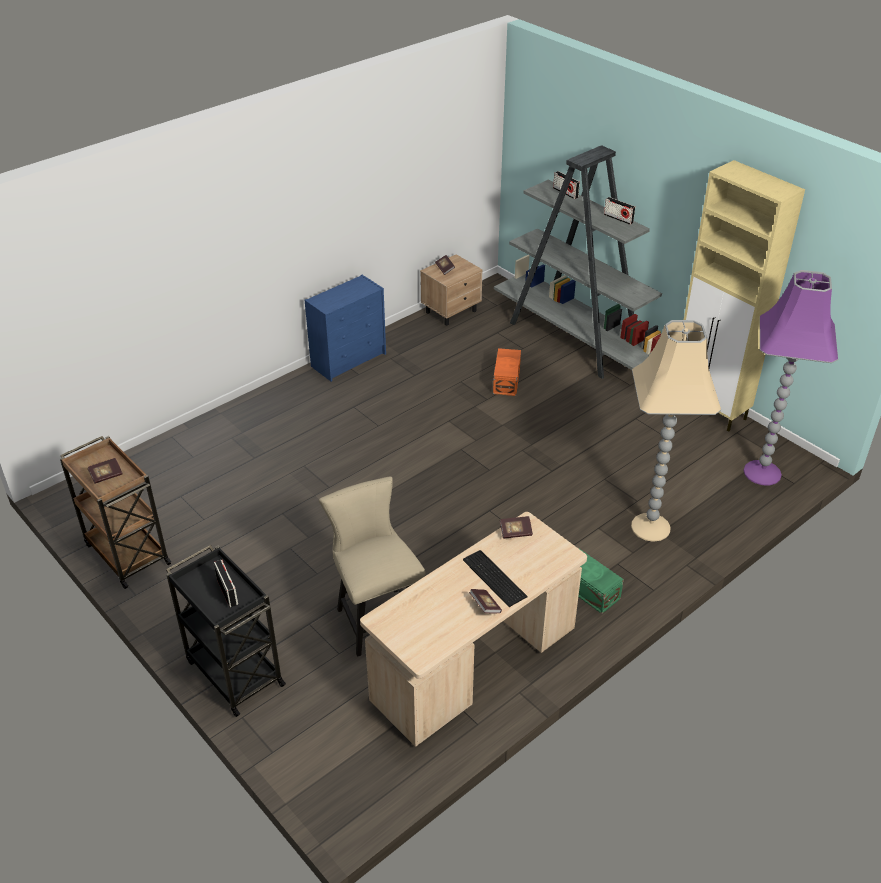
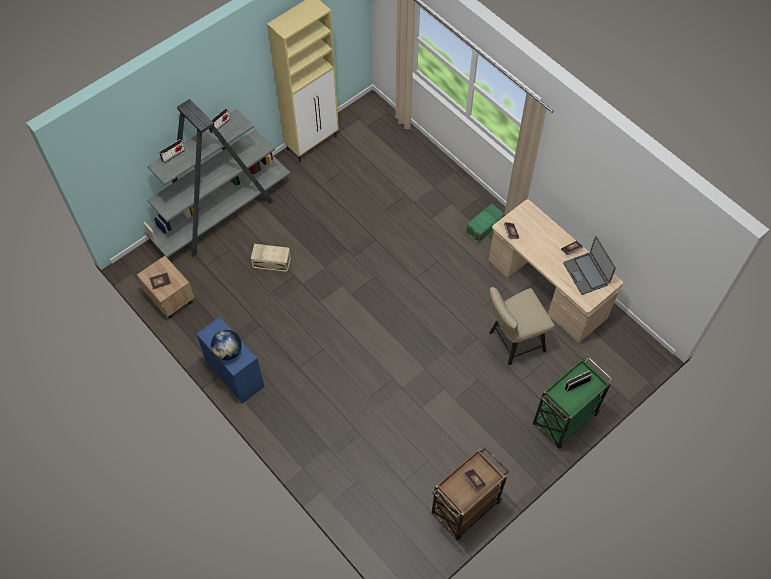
camera: 90 degrees left, 20 degrees up
(234, 672) = (563, 420): black cart -> green cart
(336, 295) = (228, 351): none -> globe
(436, 623) = (586, 273): none -> laptop
(494, 579) = (550, 245): keyboard -> none
(507, 380) = (271, 262): orange storage box -> beige storage box
(649, 526) = (429, 191): beige floor lamp -> none
(763, 472) = (378, 126): purple floor lamp -> none

